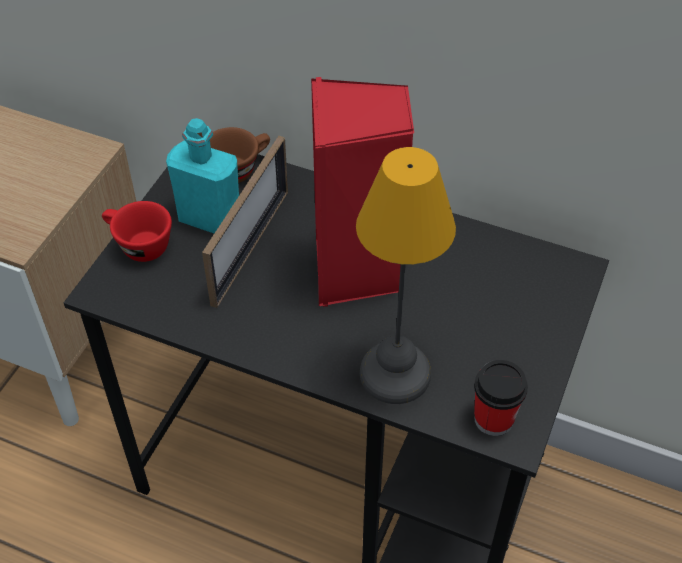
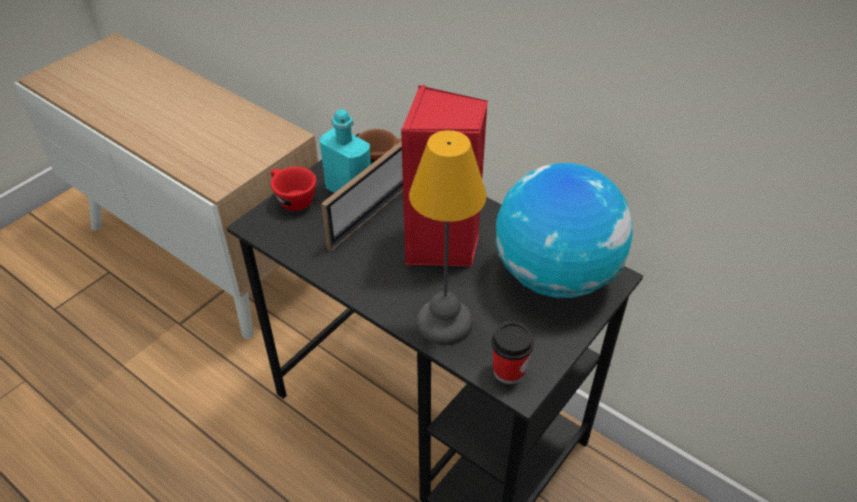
camera: 15 degrees right, 5 degrees down
(507, 283) = (554, 276): none -> globe

